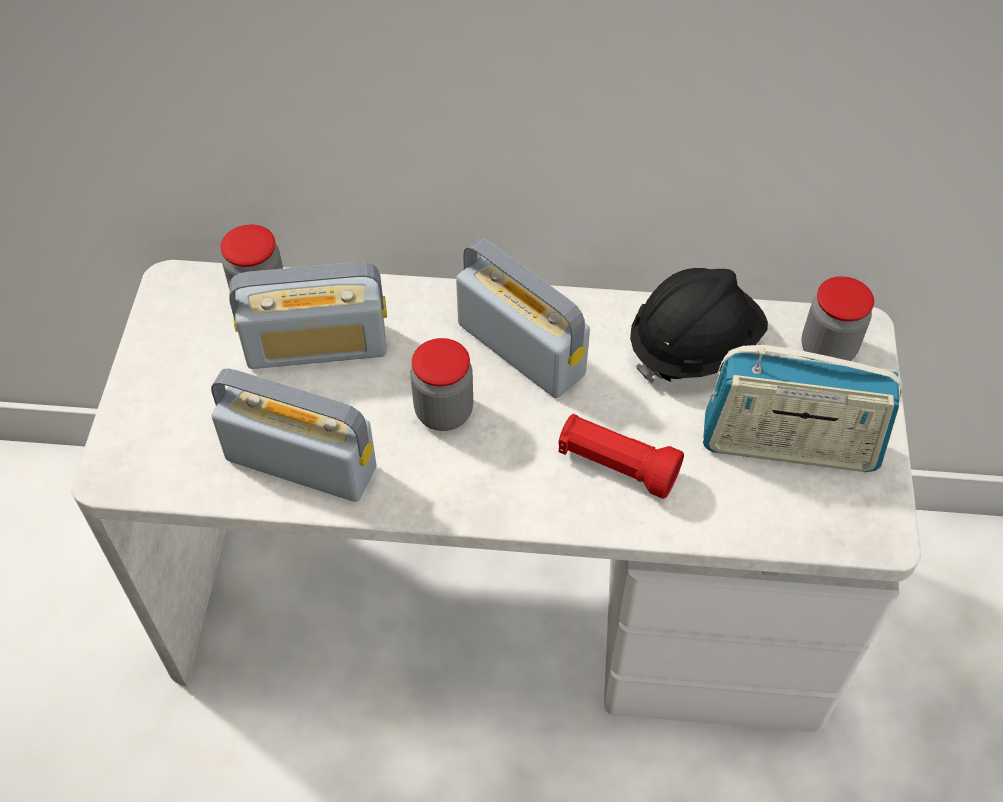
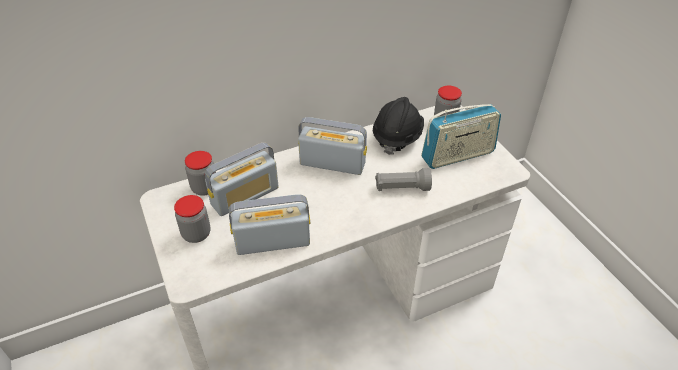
camera: 30 degrees left, 10 degrees down
(444, 412) = (319, 198): jar -> jar (196, 234)
(616, 466) = (402, 188): red flashlight -> grey flashlight

